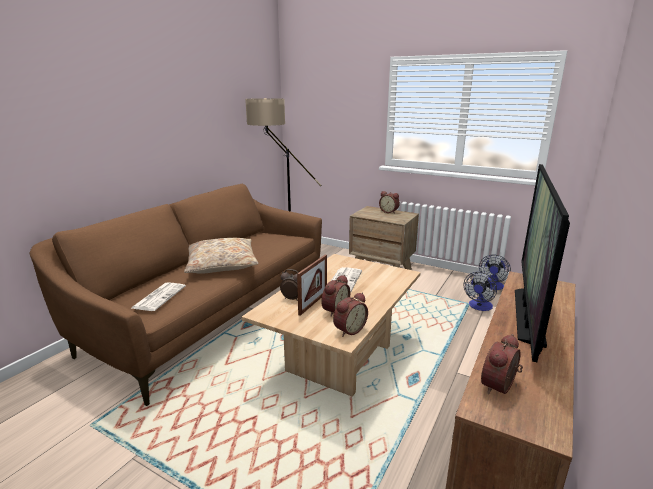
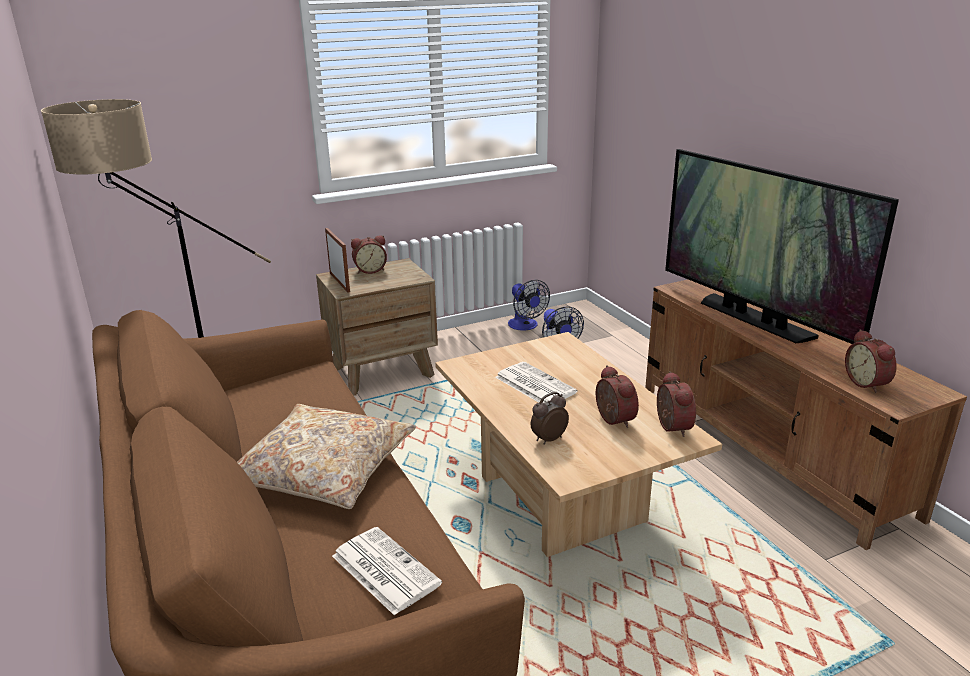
camera: 55 degrees left, 5 degrees up
(313, 303) = (578, 428): picture frame -> picture frame (339, 282)

